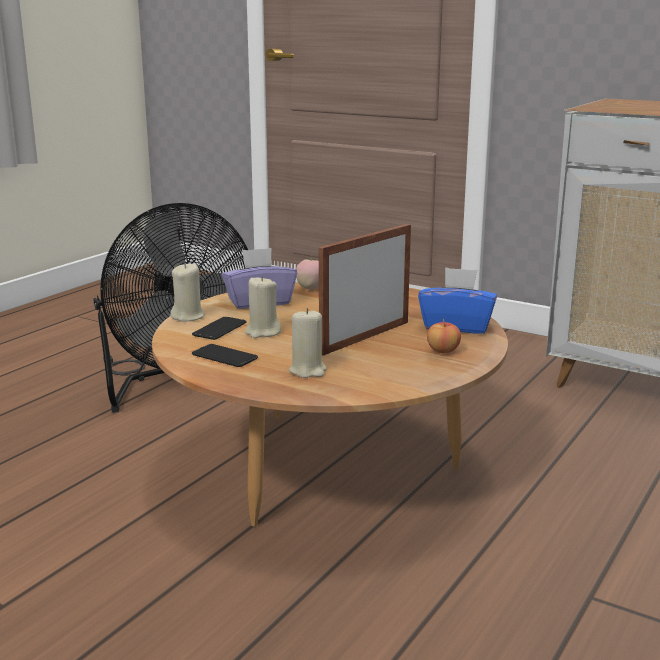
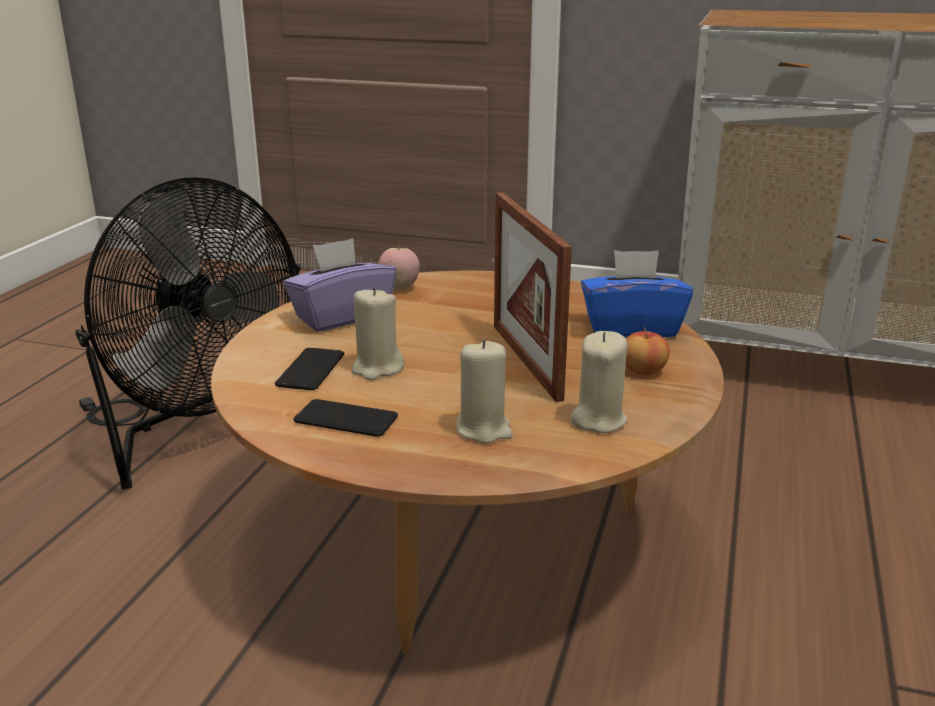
camera: 15 degrees left, 5 degrees up
(188, 316) = (251, 353): beige candle -> beige candle (598, 420)
(365, 337) = (526, 360): picture frame -> picture frame turned 45 degrees counterclockwise

